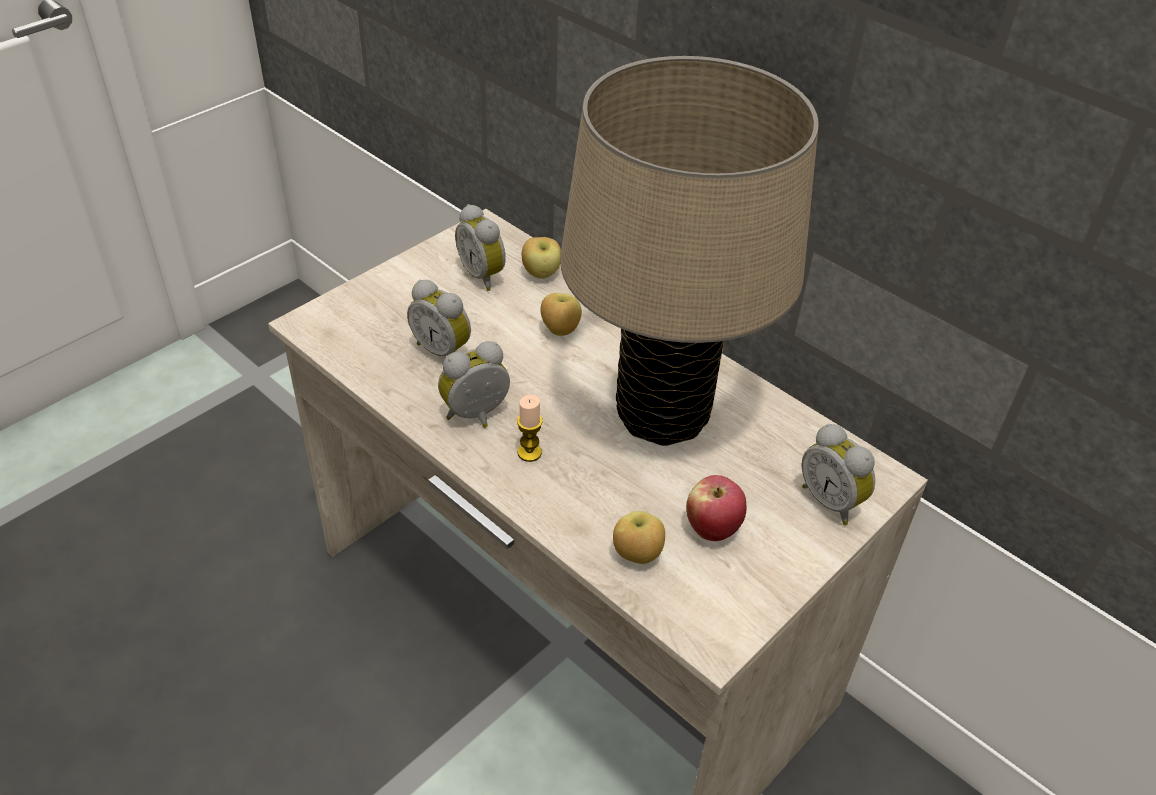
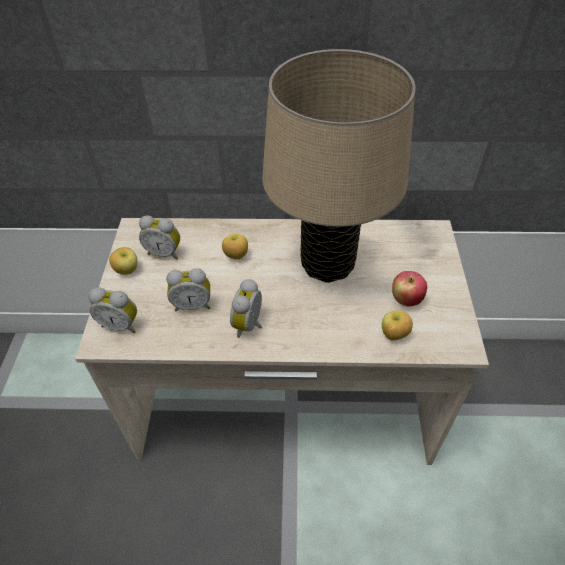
camera: 40 degrees left, 5 degrees up
(529, 452) = (295, 324): candle -> none
(541, 274) = (192, 234): apple -> apple (127, 270)
(832, 501) = (431, 253): alarm clock -> alarm clock (121, 324)

